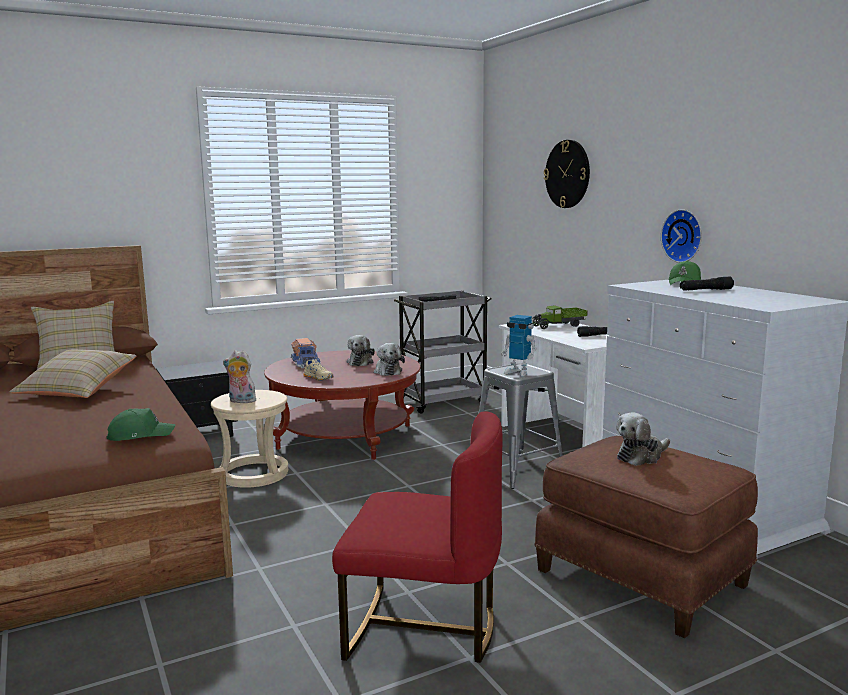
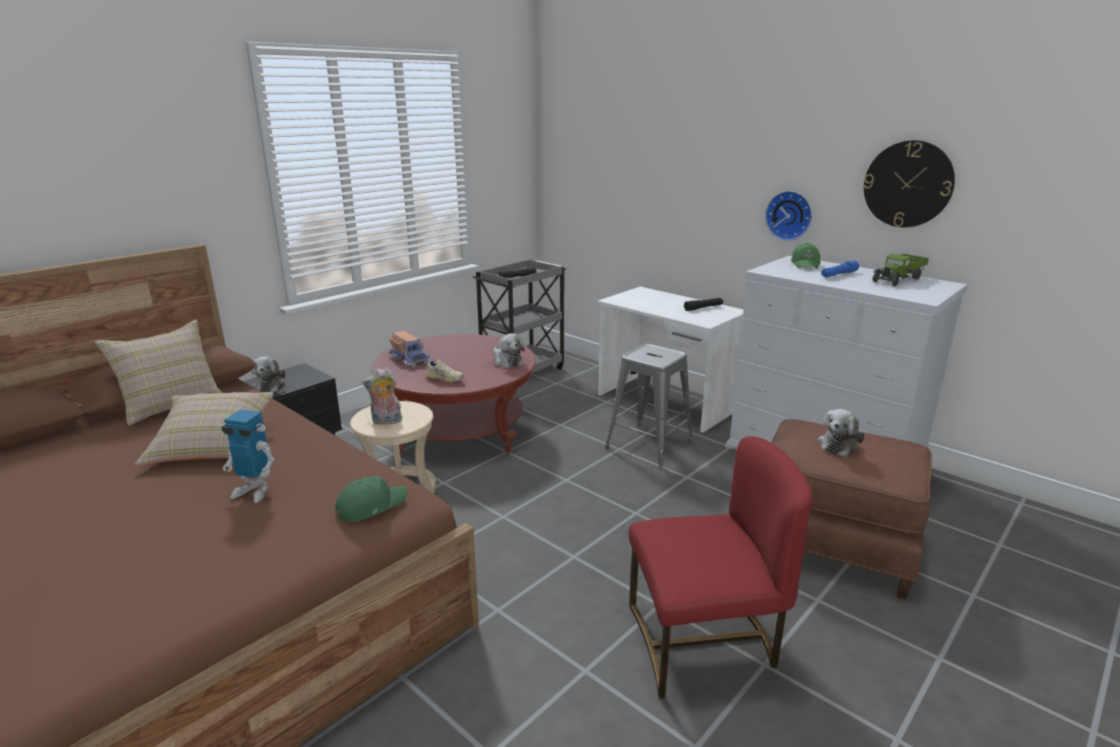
camera: 20 degrees left, 10 degrees up
(361, 362) = (467, 351): plush toy -> plush toy (269, 385)
(518, 372) = (657, 357): toy robot -> toy robot (254, 491)
(559, 326) = (654, 297): toy truck -> toy truck (898, 279)
(567, 174) = (651, 144): wall clock -> wall clock (908, 184)
(706, 290) = (838, 275): black flashlight -> blue flashlight

